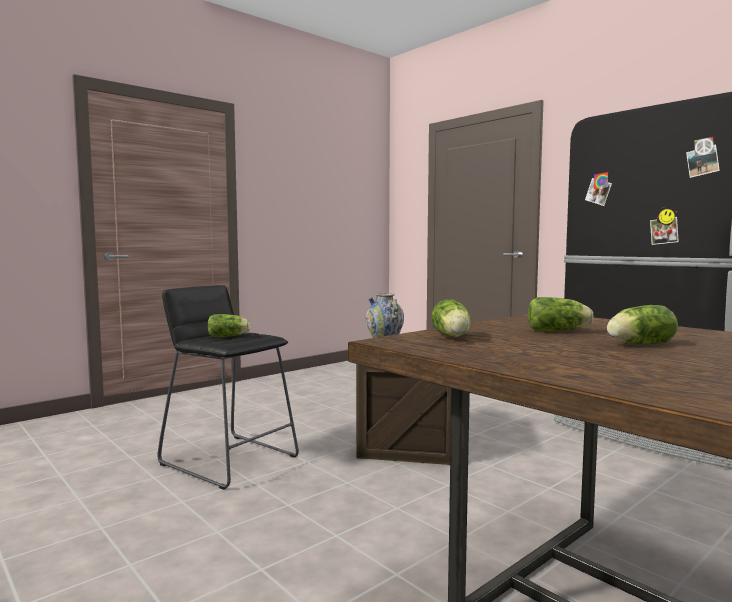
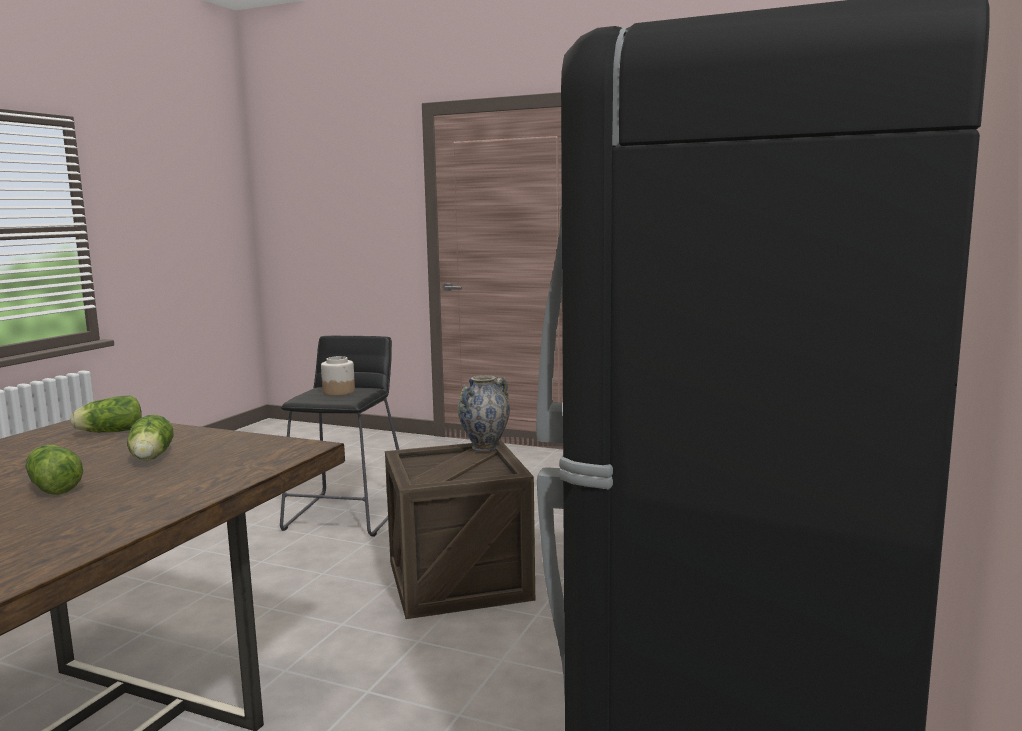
camera: 65 degrees right, 5 degrees up
(229, 336) = (339, 392): lettuce -> jar

